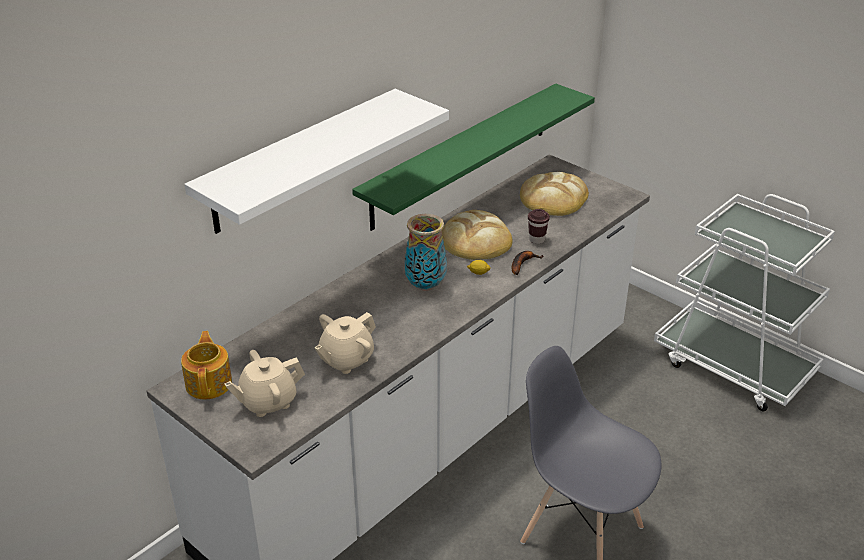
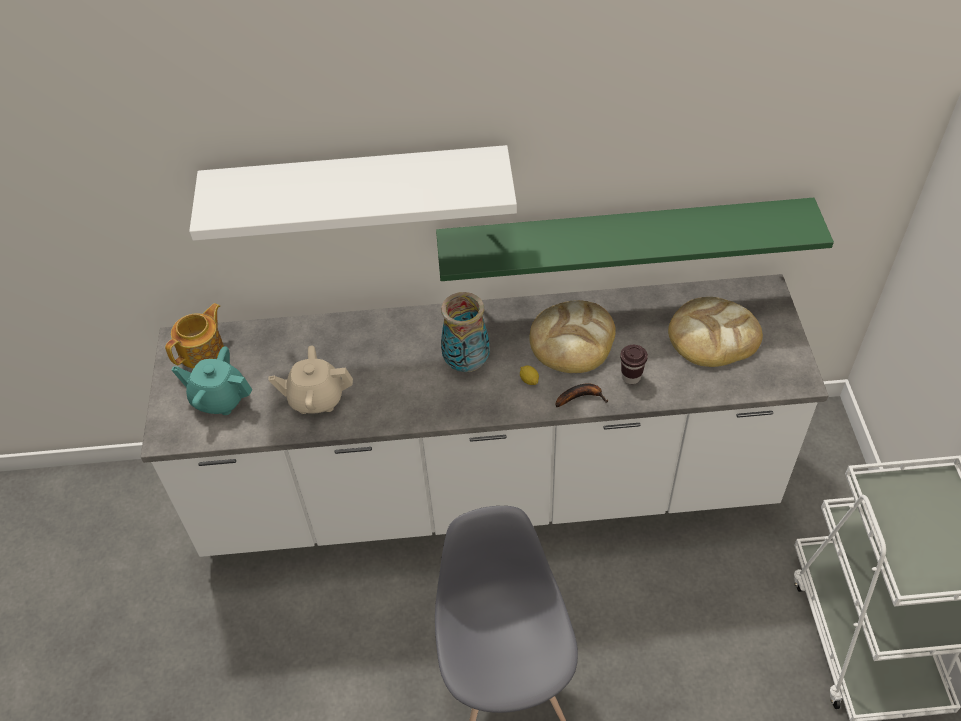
camera: 45 degrees right, 15 degrees up
(268, 401) = (219, 399): beige teapot -> turquoise teapot

